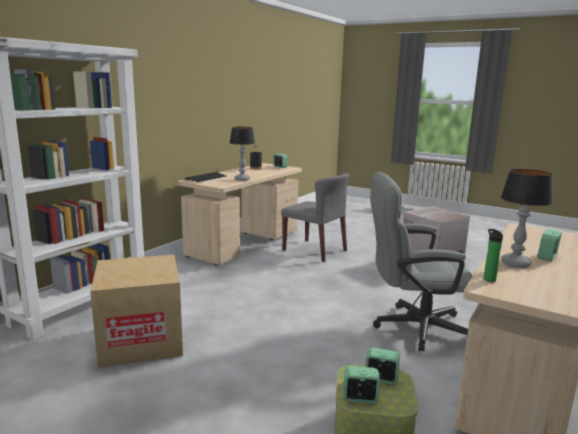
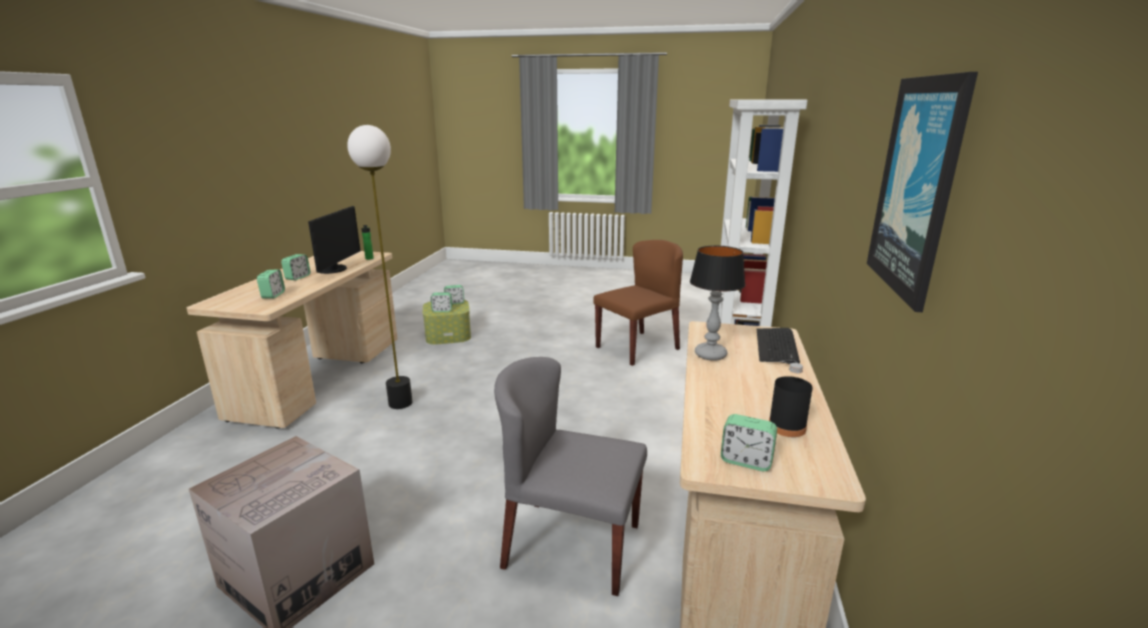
camera: 160 degrees right, 5 degrees up
(141, 341) = (637, 348): cardboard box -> brown chair
(245, 85) = (917, 187): none -> picture
(412, 327) = (400, 403): grey office chair -> floor lamp
(516, 264) = (335, 269): table lamp -> monitor
(535, 238) = (273, 295): none -> alarm clock

